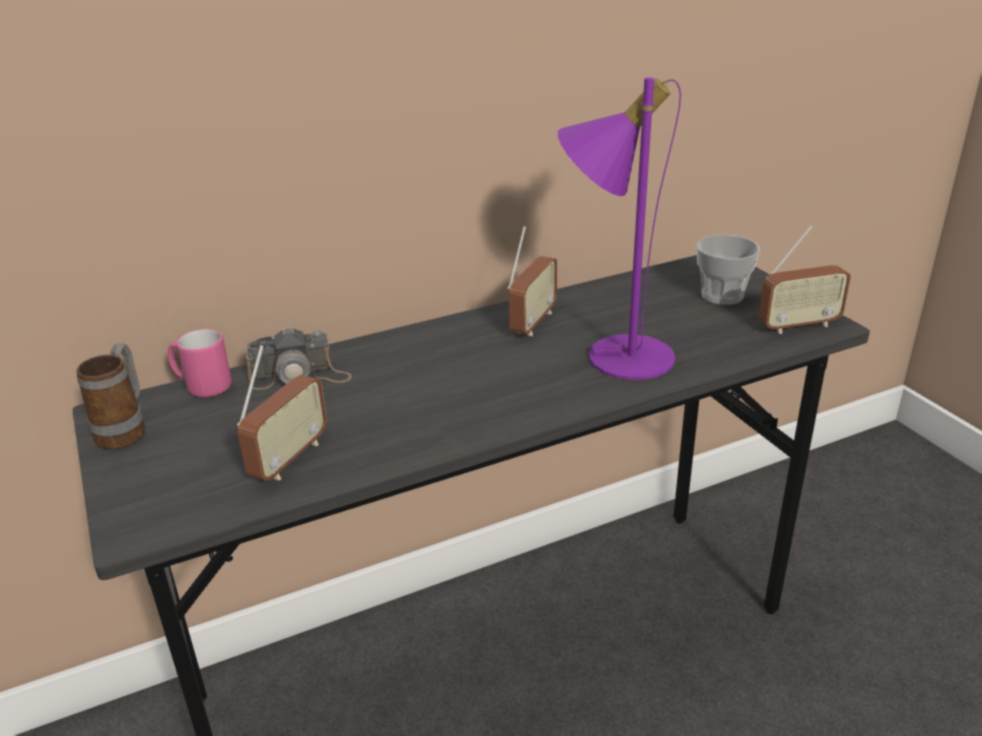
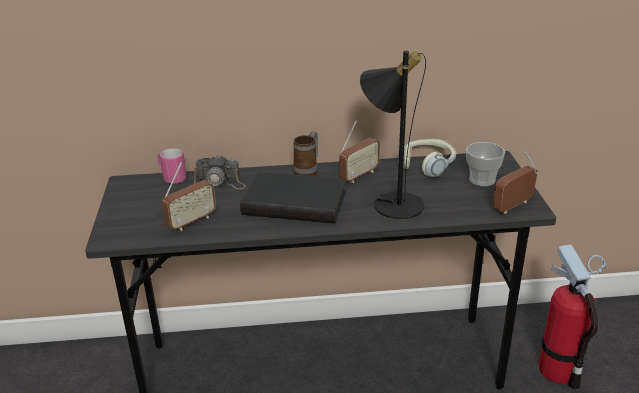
camera: 20 degrees right, 0 degrees up
(126, 429) = (127, 192): mug -> mug (308, 173)
(459, 384) = (296, 201): none -> black book
(614, 353) = (391, 201): purple table lamp -> black table lamp
(624, 288) = (427, 164): none -> headphones
(798, 325) = (513, 206): radio -> radio turned 135 degrees clockwise
(832, 561) = (559, 369): none -> fire extinguisher

